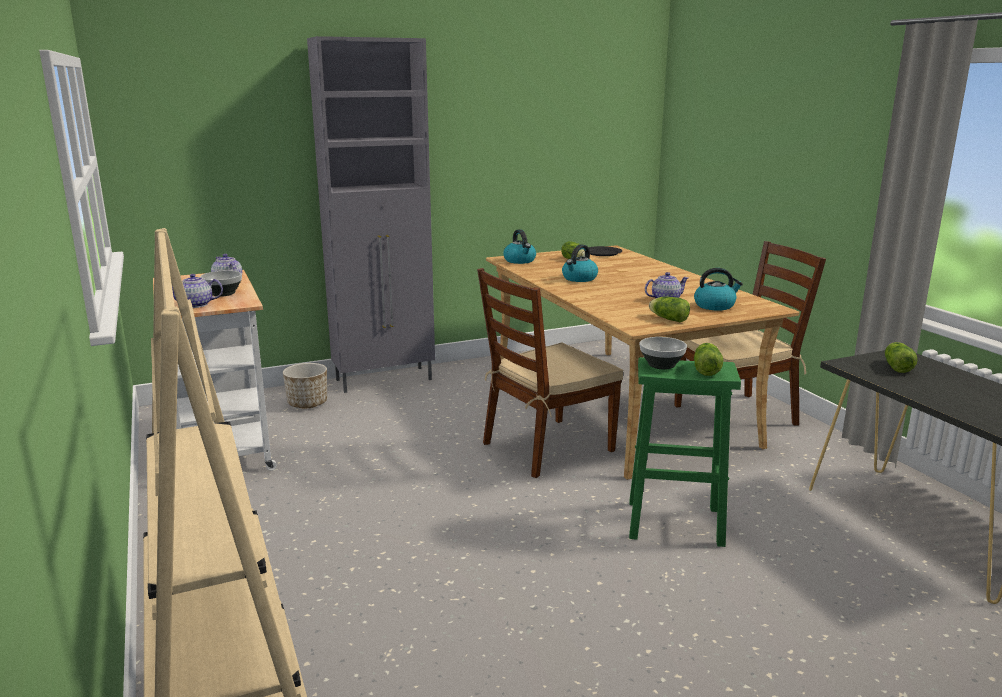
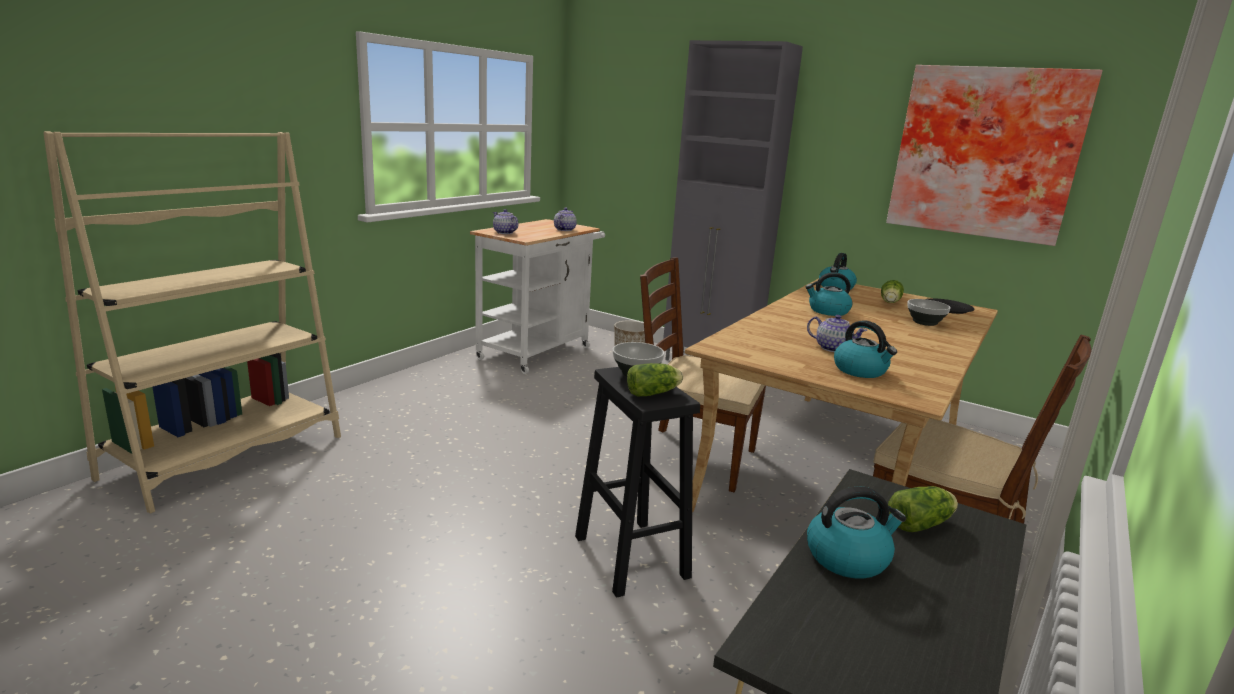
camera: 55 degrees right, 0 degrees up
(223, 293) = (537, 232): bowl -> bowl (924, 322)
(570, 126) = (985, 153): none -> picture
(667, 319) = (766, 355): lettuce -> none
(673, 523) = (629, 555): green stool -> black stool
(932, 393) = (848, 557): none -> kettle

